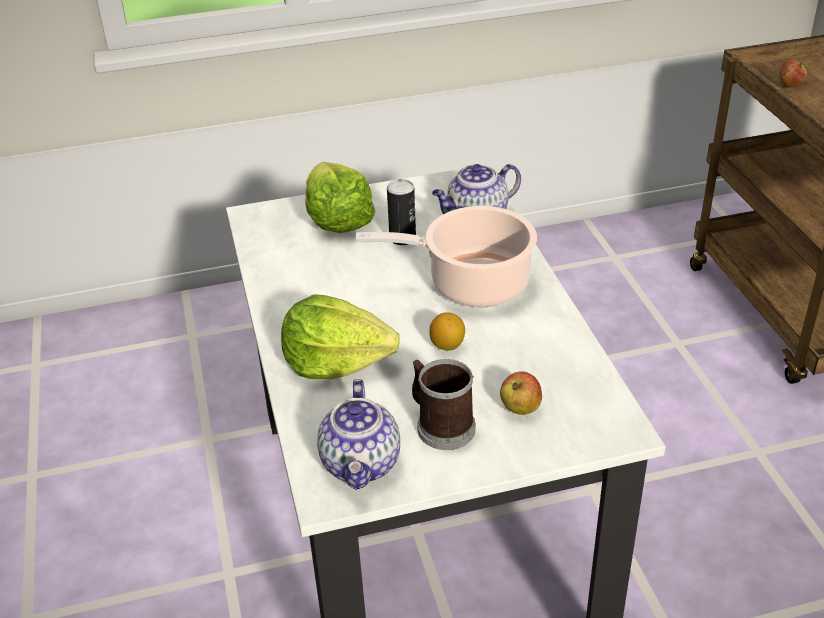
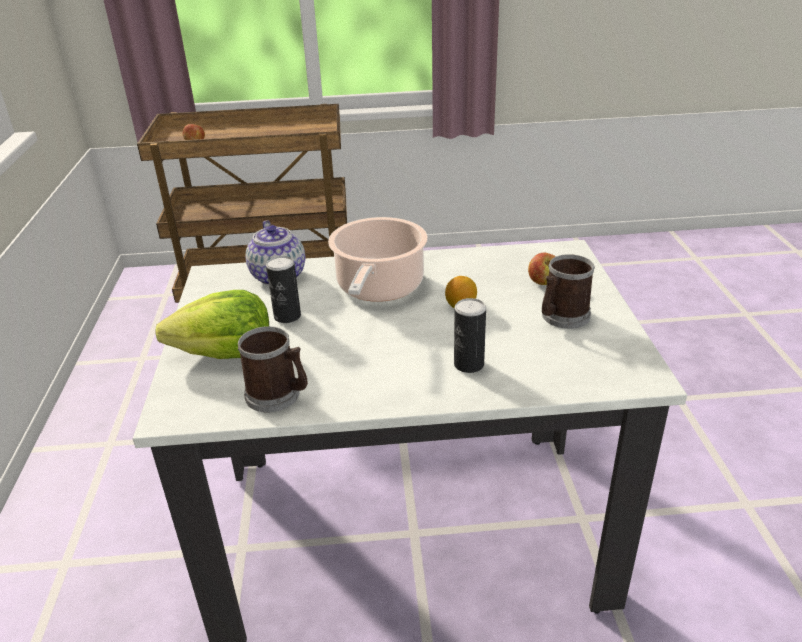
camera: 80 degrees left, 5 degrees down
(278, 259) = (278, 396): none -> mug
(336, 361) = (469, 364): lettuce -> can
(362, 464) = (608, 357): teapot -> none

